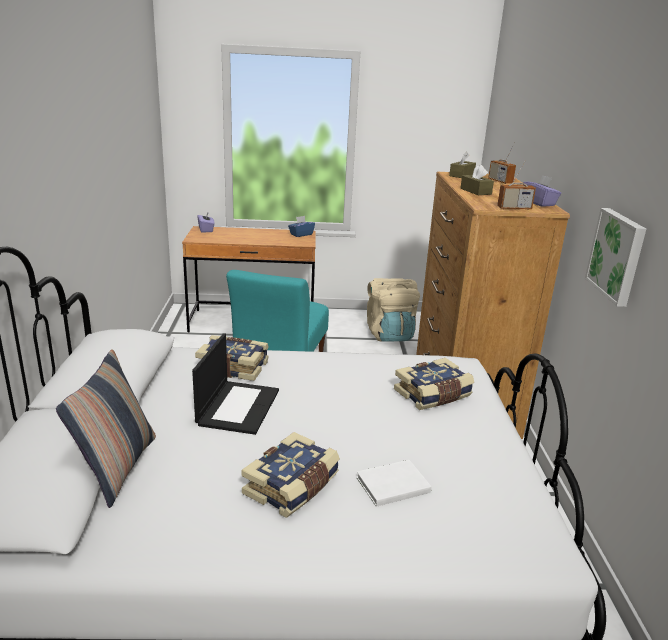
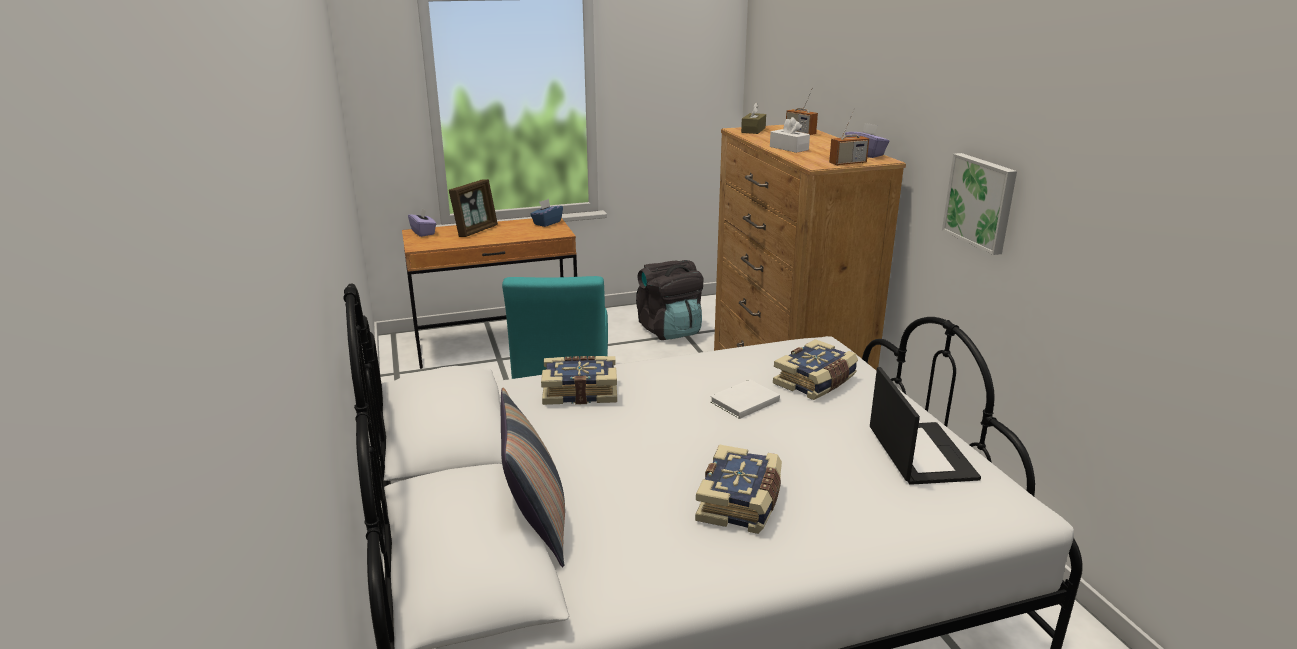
camera: 15 degrees left, 0 degrees up
(238, 406) = (619, 433): laptop -> laptop (919, 452)
(244, 233) = (476, 231): none -> picture frame
(390, 334) = (670, 330): beige backpack -> black backpack
(391, 485) = (836, 479): white book -> white book (742, 401)
(475, 191) = (789, 148): brown tissue box -> white tissue box

